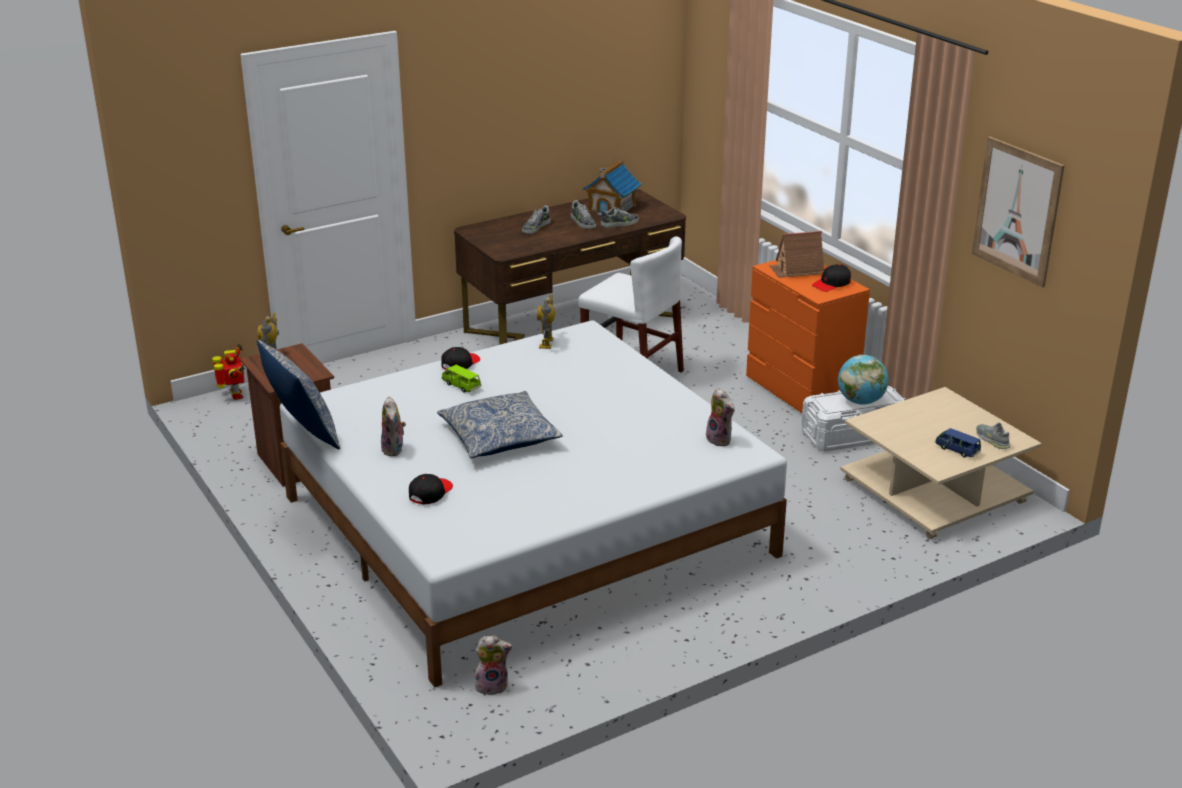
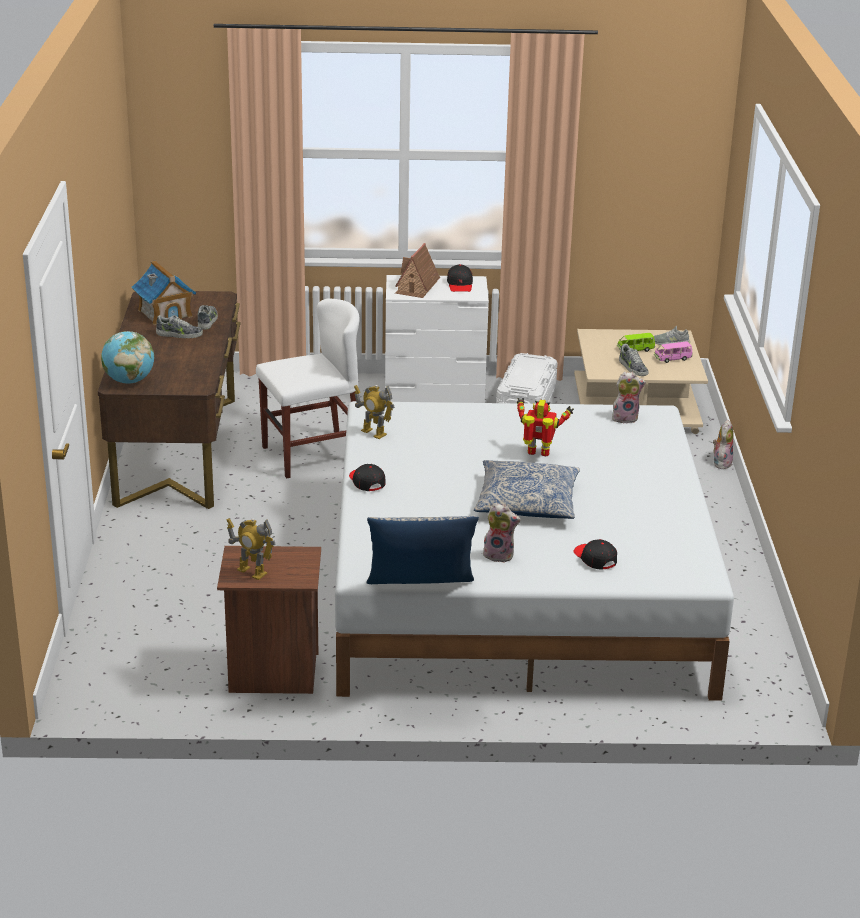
camera: 60 degrees left, 0 degrees up
(235, 396) = (78, 675): toy robot -> toy robot (539, 454)
(461, 386) = (411, 493): green toy car -> green toy car (635, 350)
(492, 685) = (739, 672): plush toy -> plush toy (721, 463)
(536, 227) = (158, 356): shoe -> shoe (632, 368)
(801, 391) = (434, 399): orange dresser -> white dresser
(860, 401) = (532, 371): globe -> globe (129, 381)
(957, 450) = (672, 359): blue toy car -> pink toy car
(1017, 211) = (629, 155): picture -> none

